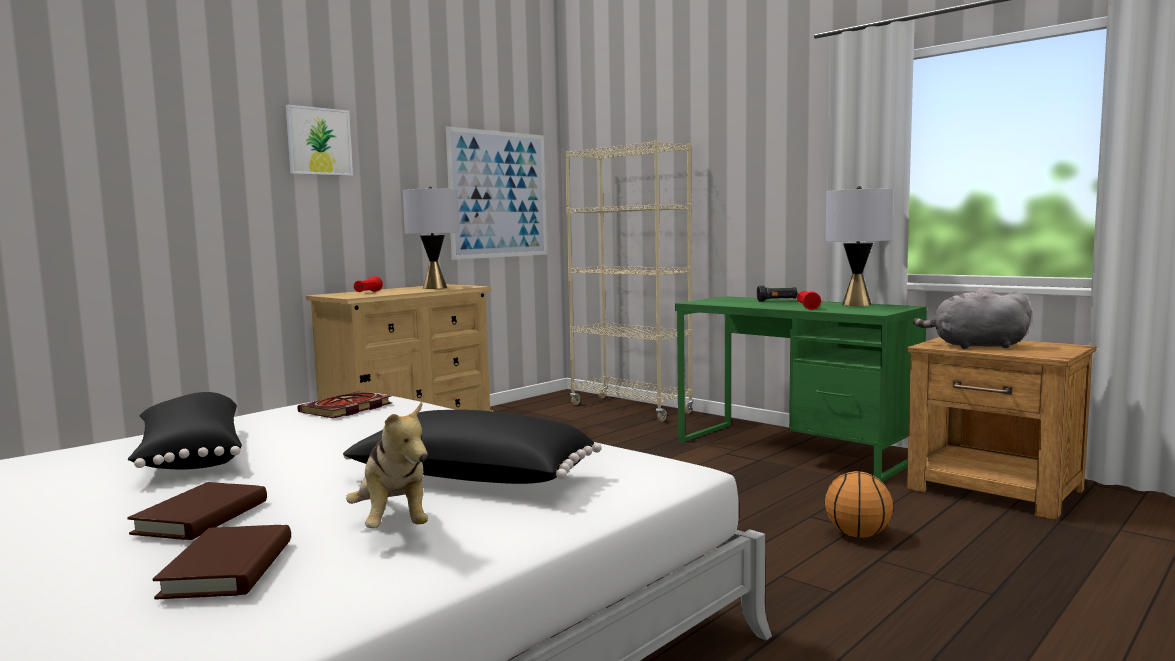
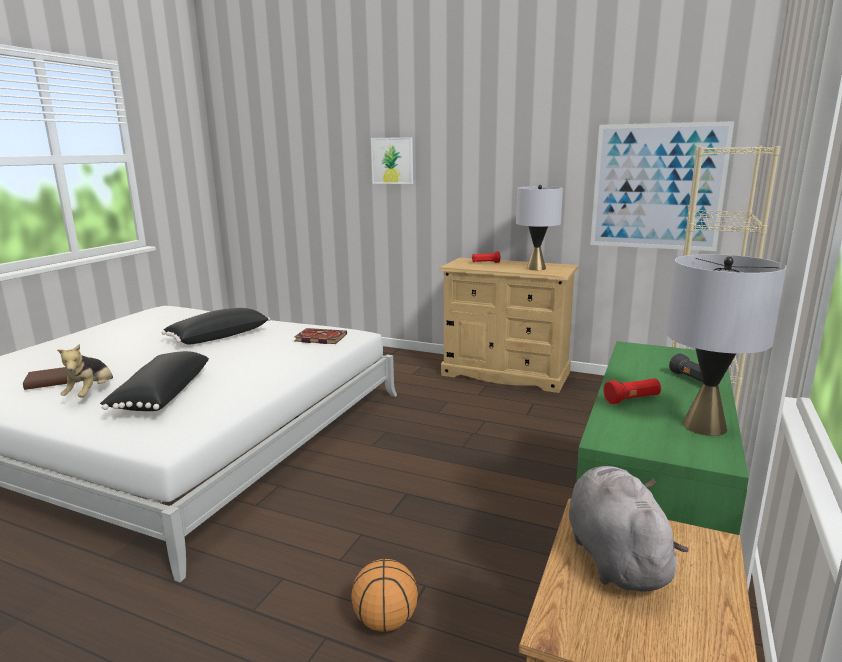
camera: 70 degrees right, 10 degrees up
(202, 517) = (116, 361): brown book -> none
(319, 141) = (480, 148): picture -> picture (392, 160)
(393, 524) = (91, 393): plush toy -> plush toy turned 45 degrees counterclockwise

